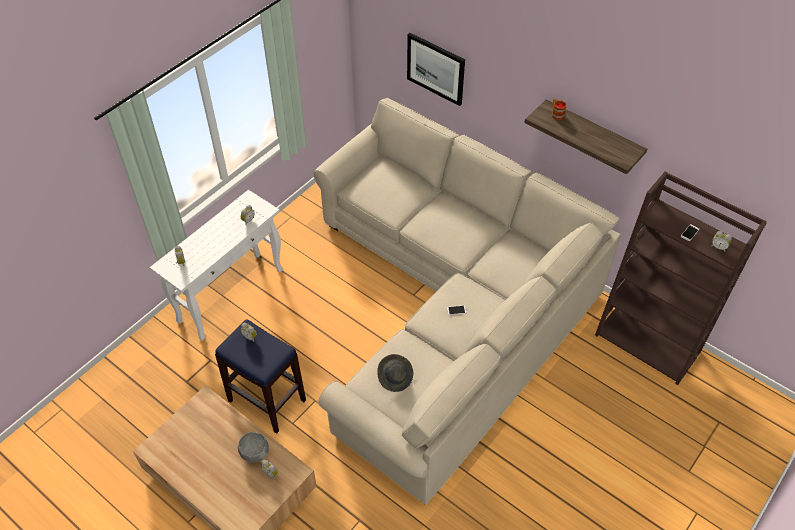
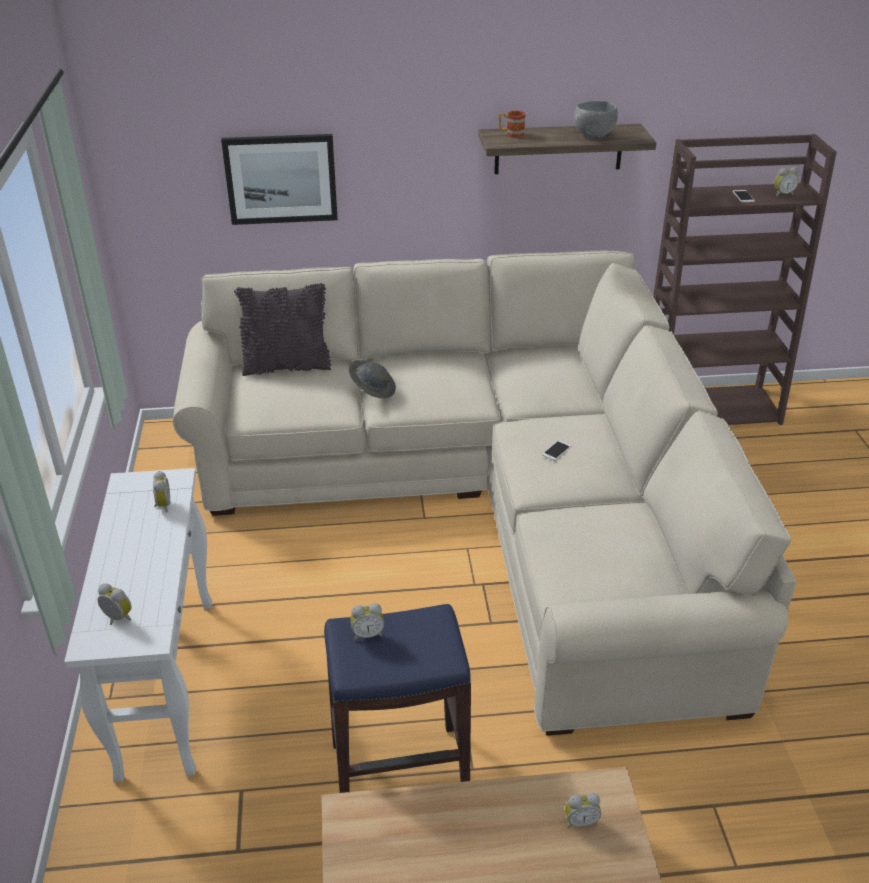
camera: 45 degrees left, 15 degrees down
(255, 454) = (524, 818): grey bowl -> grey bowl (594, 135)
(395, 377) = (597, 559): grey hat -> grey hat (373, 389)
(399, 171) = (287, 366): none -> black pillow

